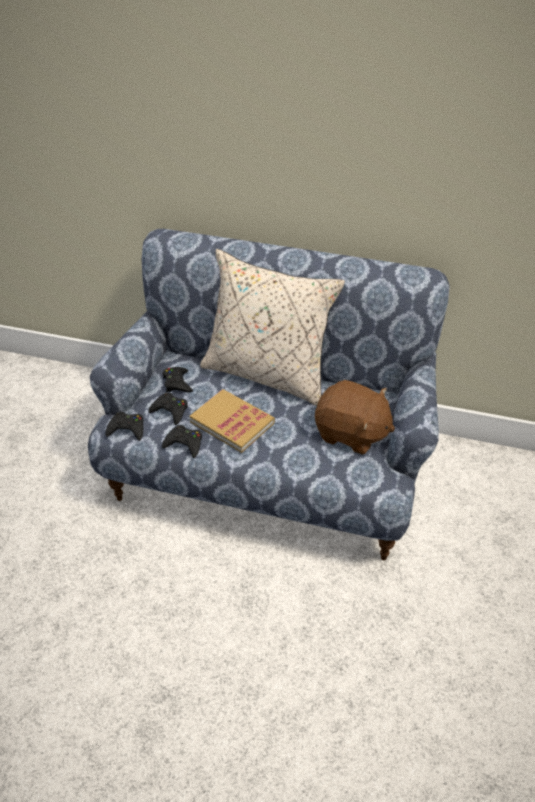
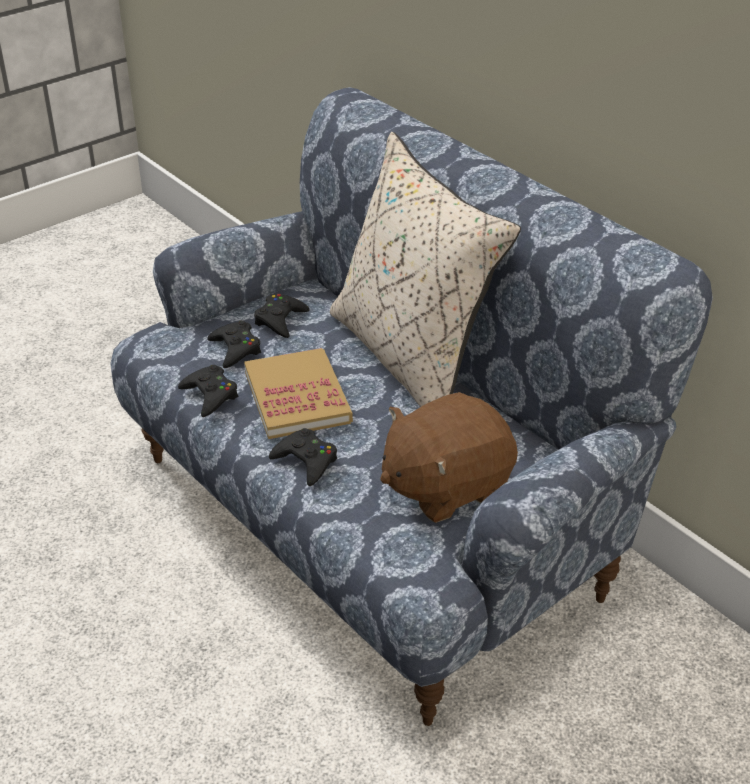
camera: 35 degrees right, 5 degrees down
(127, 429) = (162, 347): black game controller -> black game controller (306, 461)
(351, 434) = (445, 486): brown plush toy -> brown plush toy turned 90 degrees clockwise

